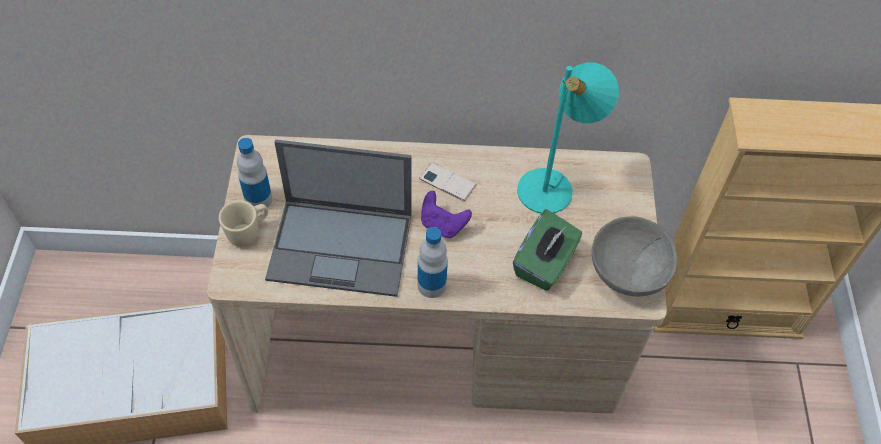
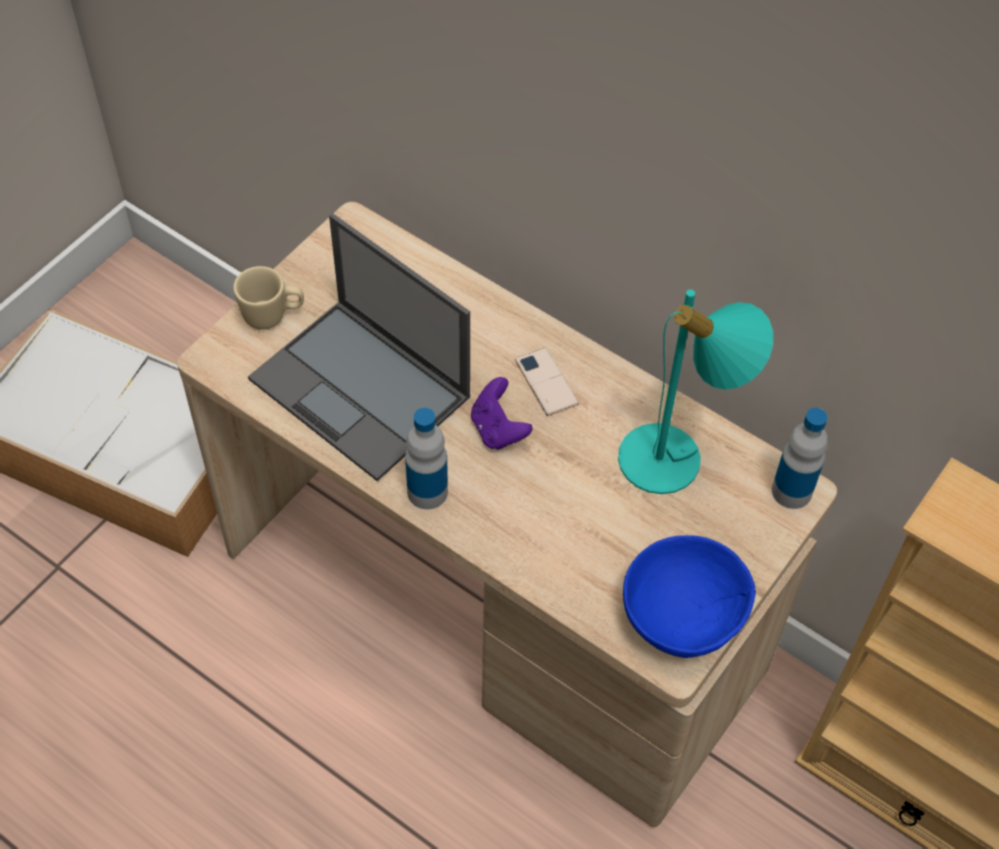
camera: 35 degrees right, 0 degrees up
(258, 199) = (312, 284): bottle -> bottle (791, 491)
(544, 264) = (584, 545): green tissue box -> none
(628, 271) = (683, 616): grey bowl -> blue bowl

